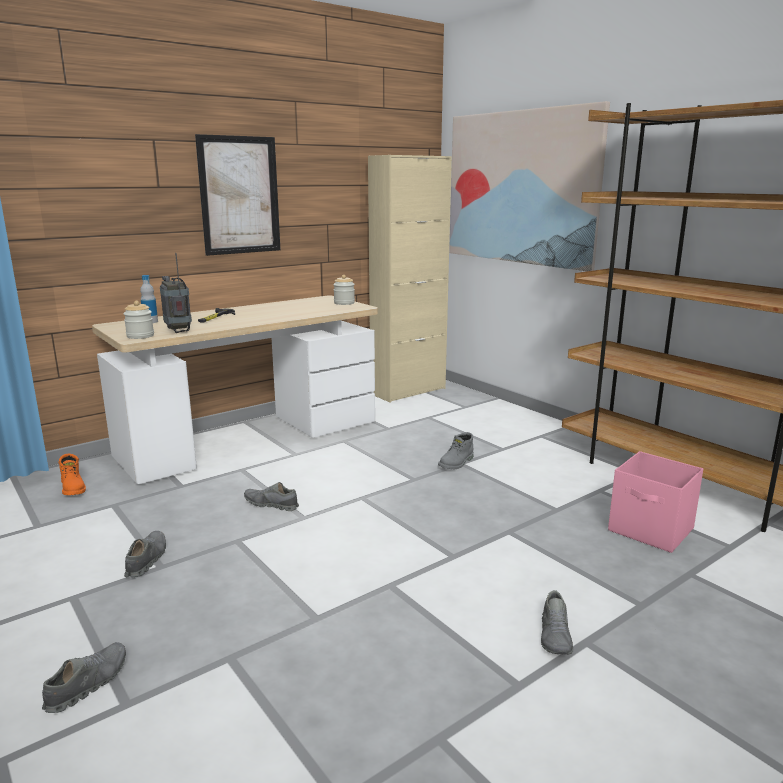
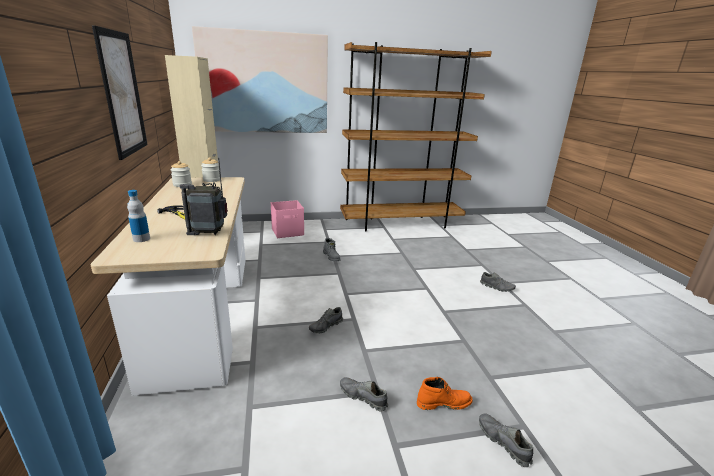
camera: 65 degrees left, 5 degrees up
(73, 488) = (178, 434): orange boot -> orange boot (443, 402)
(140, 336) = (201, 249): jar -> jar (182, 185)
(651, 530) = (432, 243): pink storage box -> pink storage box (288, 232)

